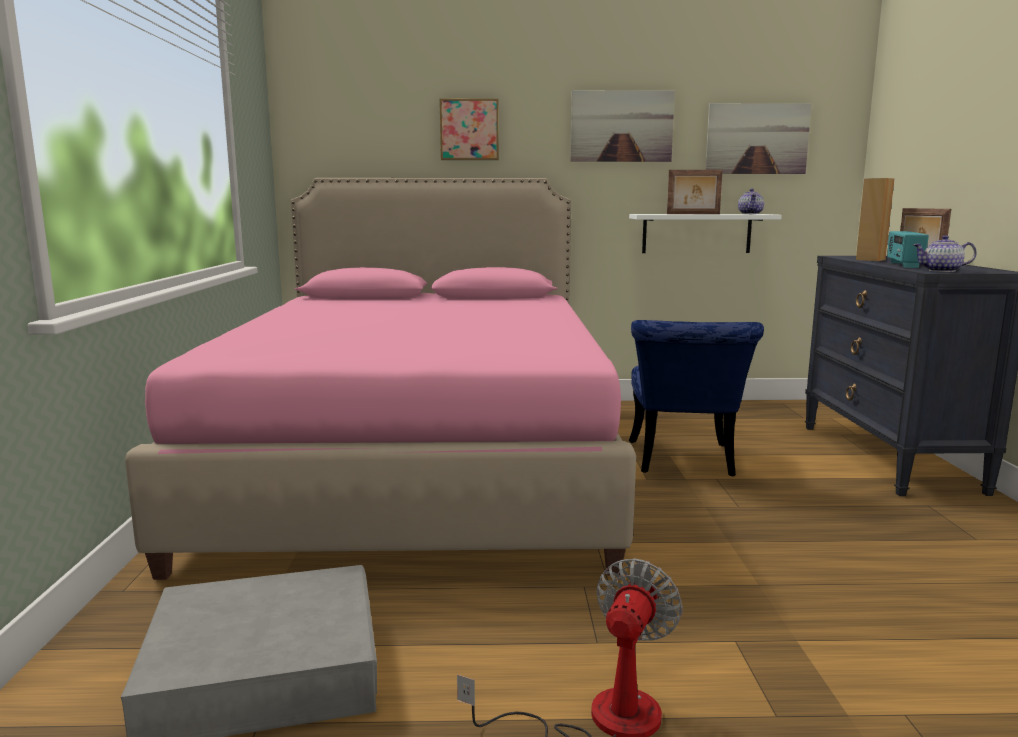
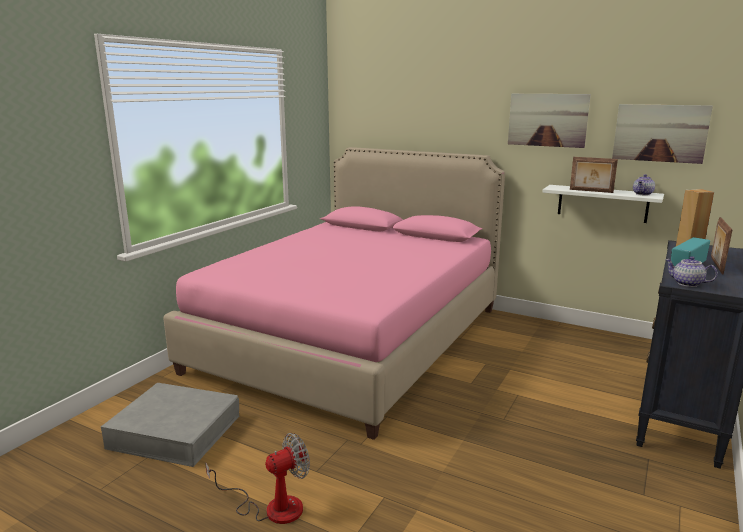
camera: 30 degrees right, 5 degrees up
(469, 130) = (441, 119): picture -> none
(682, 462) = (511, 377): blue chair -> none

